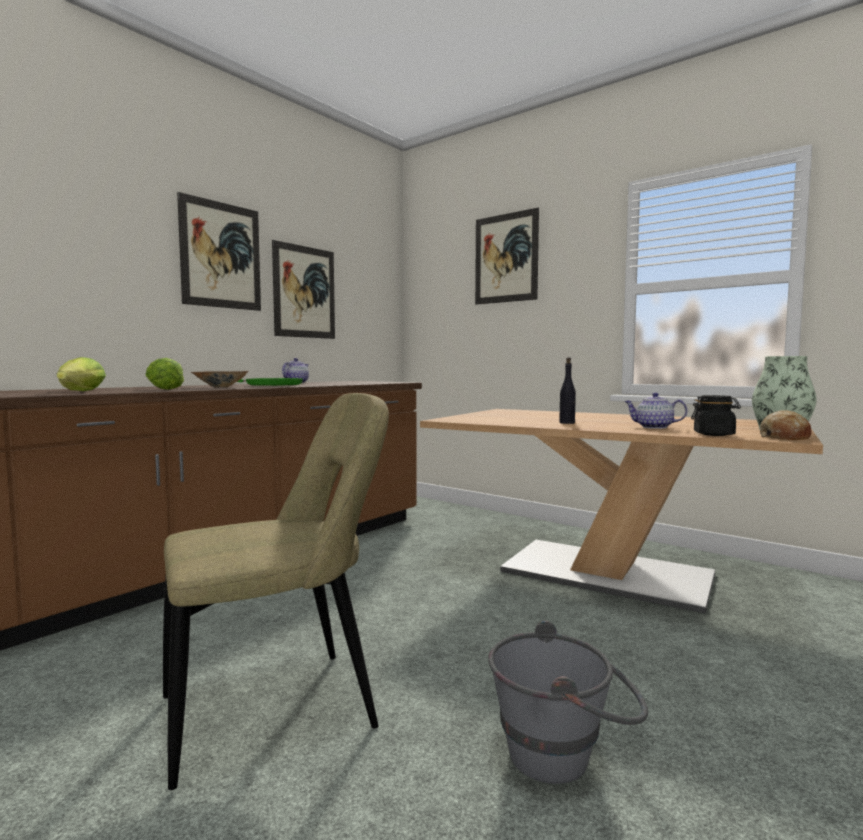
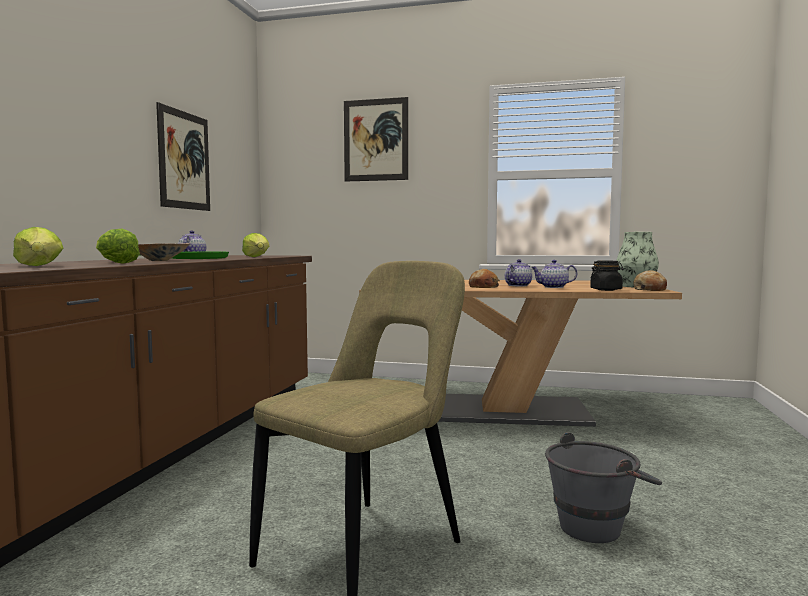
camera: 25 degrees left, 0 degrees up
(221, 255) = (113, 115): picture -> none
(346, 384) = (257, 257): none -> lettuce
(567, 423) = (484, 287): black bottle -> bread
(615, 423) = (518, 285): none -> teapot

